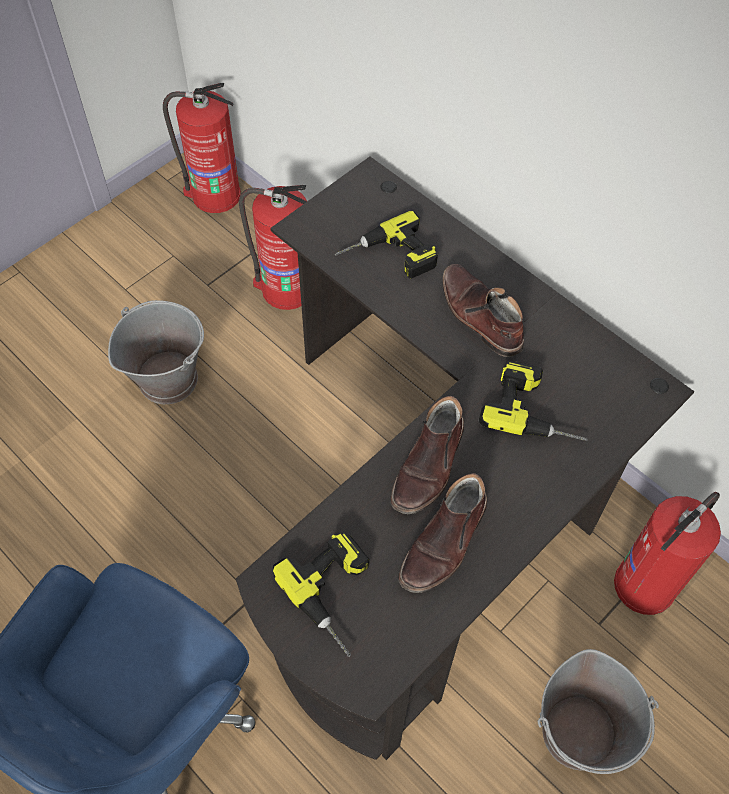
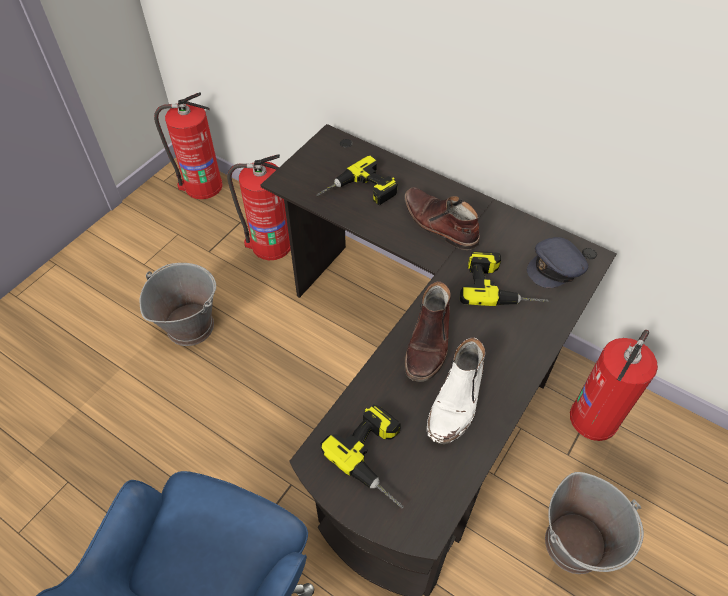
camera: 10 degrees left, 5 degrees down
(444, 543) = (457, 400): brown boot -> white boot
(611, 398) = (556, 268): none -> grey cap

